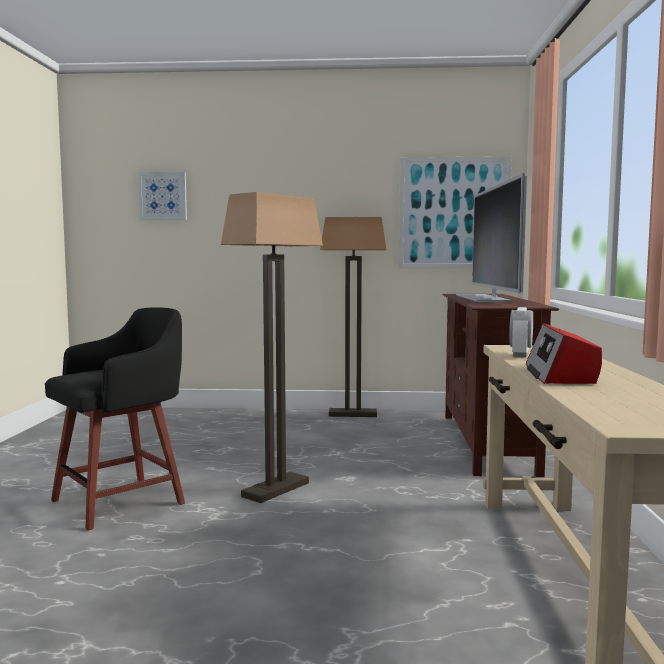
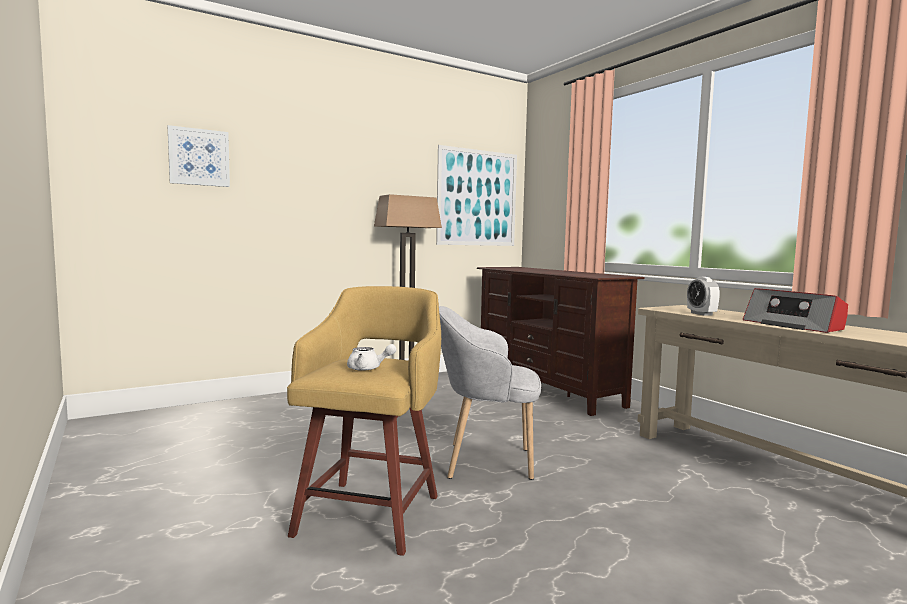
camera: 35 degrees left, 0 degrees up
(97, 374) = (368, 368): none -> white teapot
(122, 501) = (371, 512): black stool -> yellow stool
(275, 489) = (485, 461): floor lamp -> grey armchair
(484, 298) = (543, 270): television -> none

